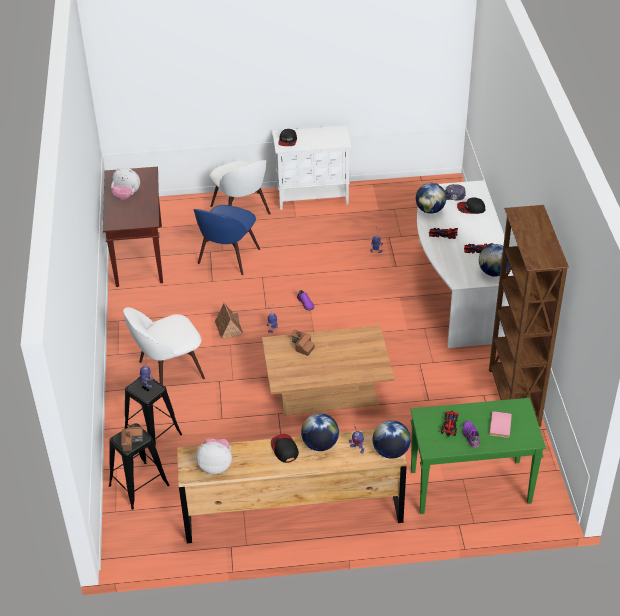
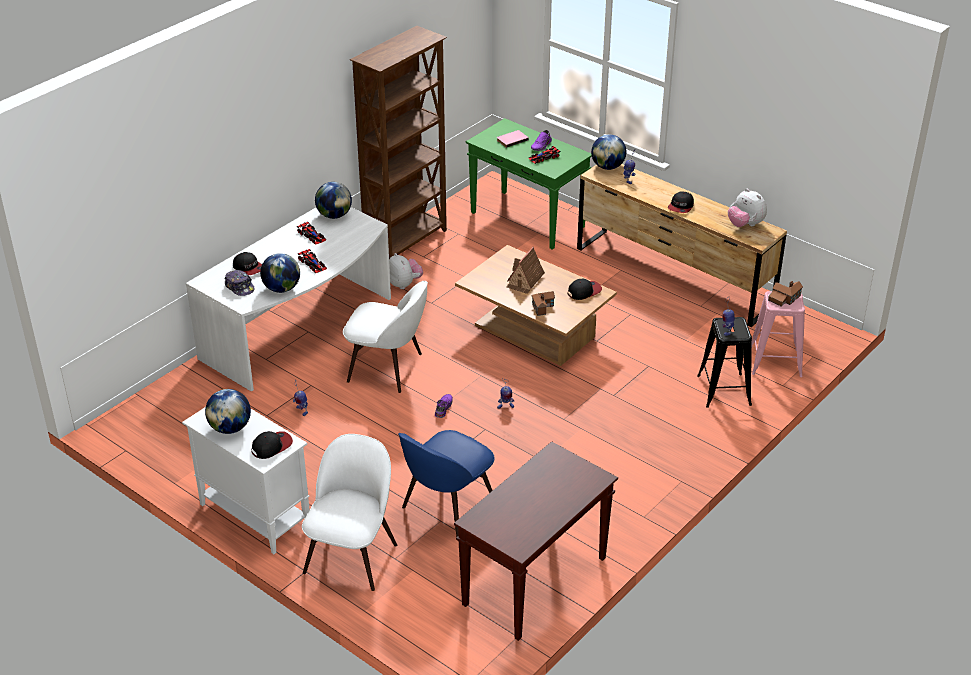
camera: 135 degrees left, 5 degrees down
(126, 195) = (539, 505): plush toy -> plush toy (404, 284)
(138, 485) = (775, 362): black stool -> pink stool
(168, 371) = (649, 433): white chair -> white chair (388, 368)
(227, 258) = (447, 508): blue chair -> blue chair turned 150 degrees clockwise
(228, 327) = (544, 435): toy house -> toy house (524, 281)
(291, 376) = (584, 291): none -> cap
(320, 444) = (651, 195): globe -> globe (230, 428)

